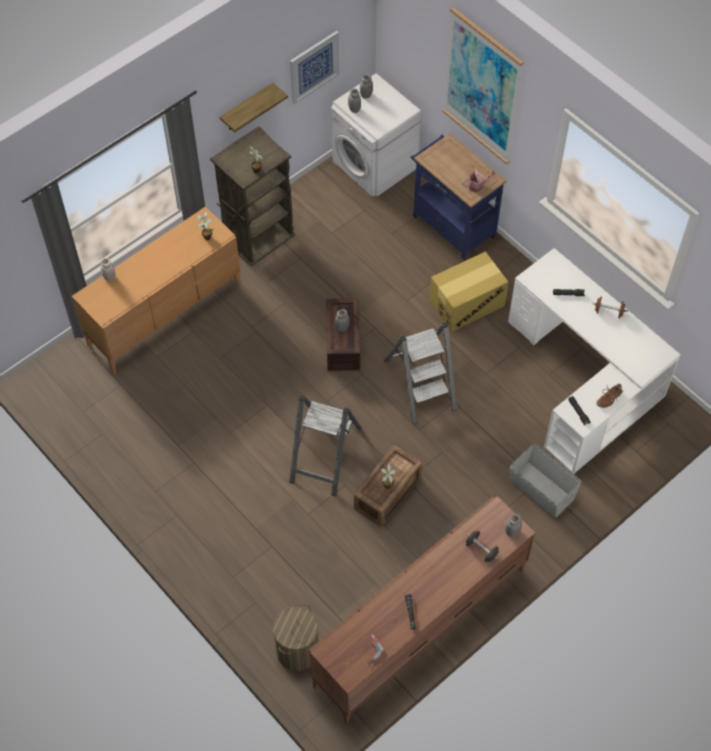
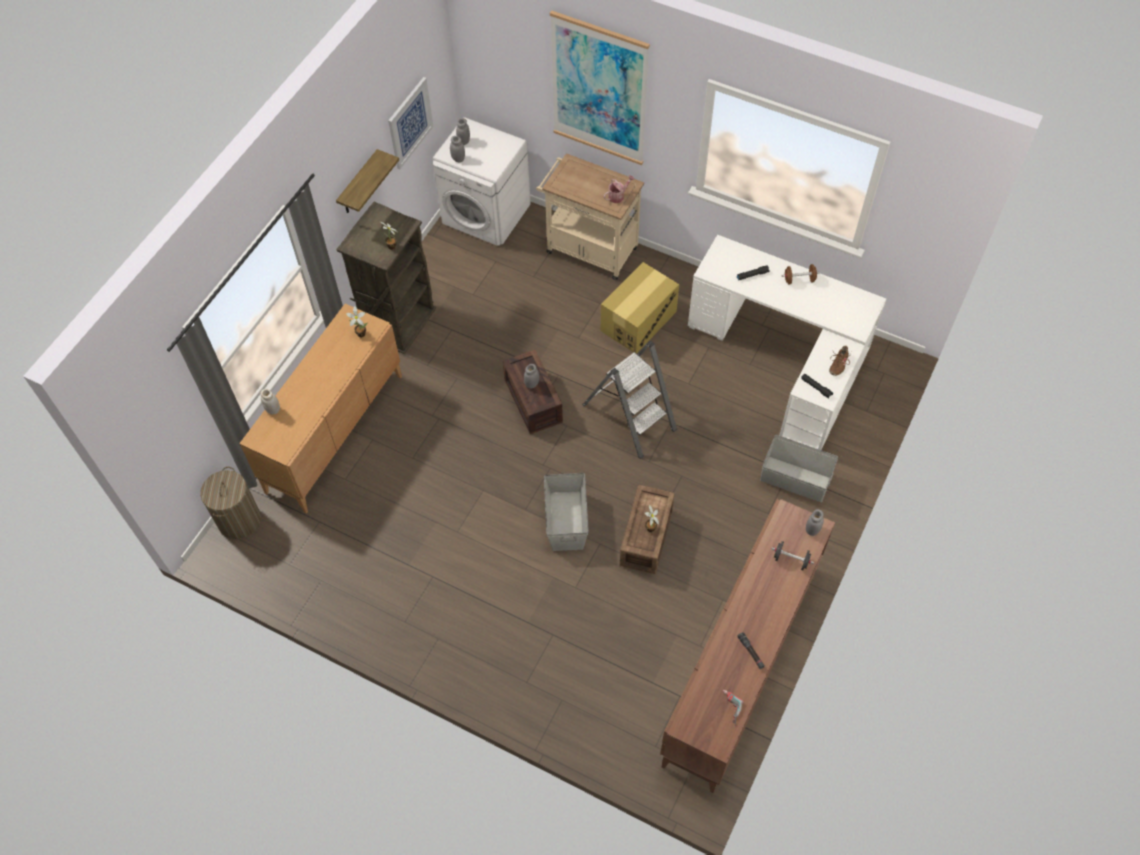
camera: 20 degrees left, 0 degrees up
(297, 650) = (628, 734): laundry basket -> laundry basket (239, 519)
(325, 455) = (566, 521): grey step ladder -> grey storage box
(451, 225) = (589, 250): blue cart -> beige cart

